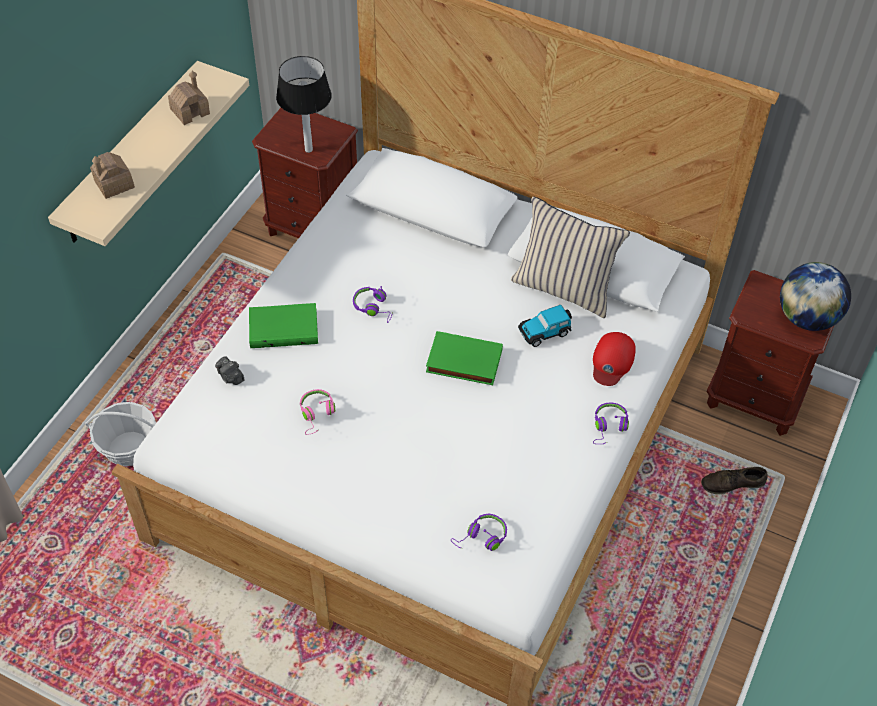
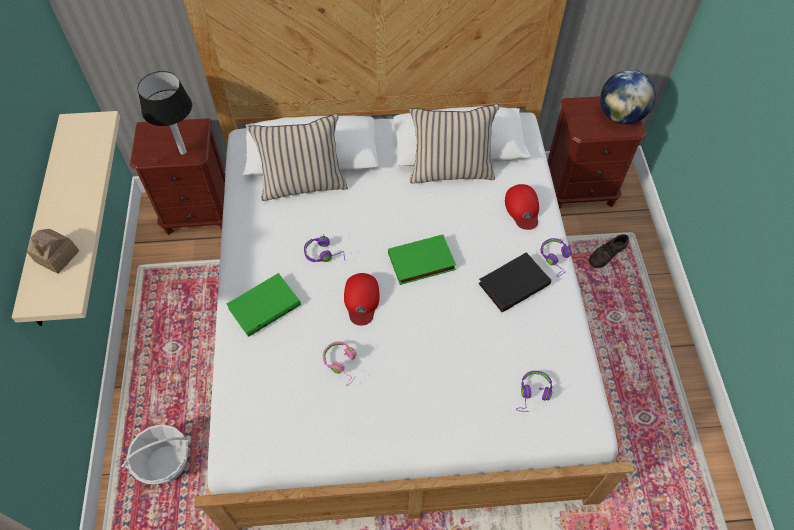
camera: 30 degrees left, 5 degrees up
(190, 111) = (84, 160): toy house -> none
(230, 377) = (248, 370): camera -> none
(378, 367) = (361, 300): none -> red cap
(402, 232) = (303, 184): none -> beige pillow
(543, 427) = (513, 283): none -> black book
(545, 331) = (461, 209): toy car -> none

